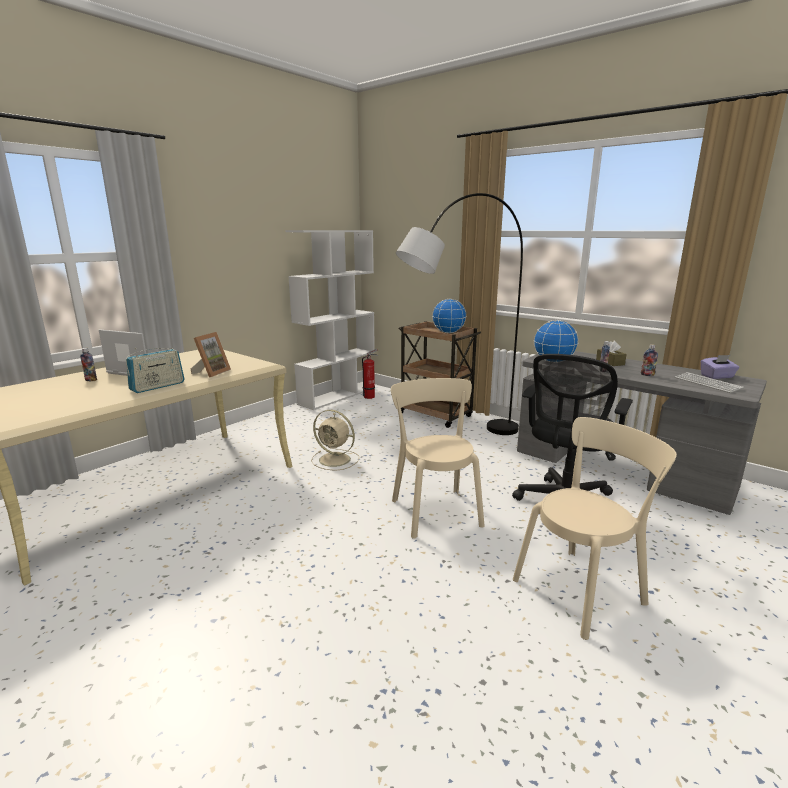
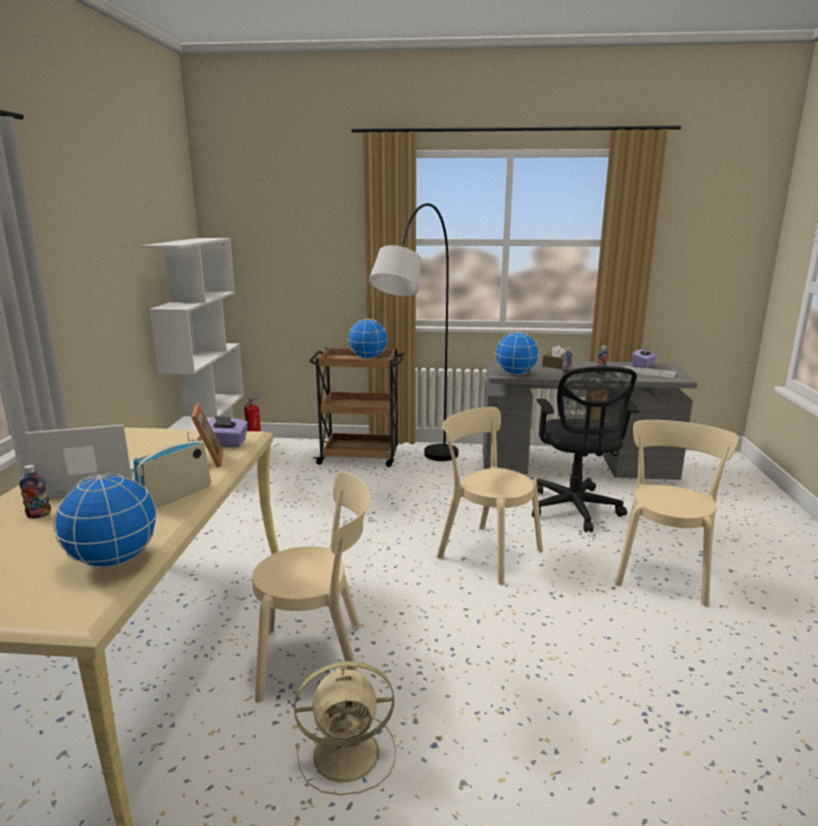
camera: 35 degrees left, 0 degrees up
(66, 408) = (113, 560): none -> globe
(158, 386) = (175, 496): radio -> radio turned 150 degrees counterclockwise
(228, 534) = (319, 660): none -> beige chair
(243, 366) = (226, 443): none -> purple tissue box
(336, 460) = (321, 536): beige fan -> beige fan (350, 753)

